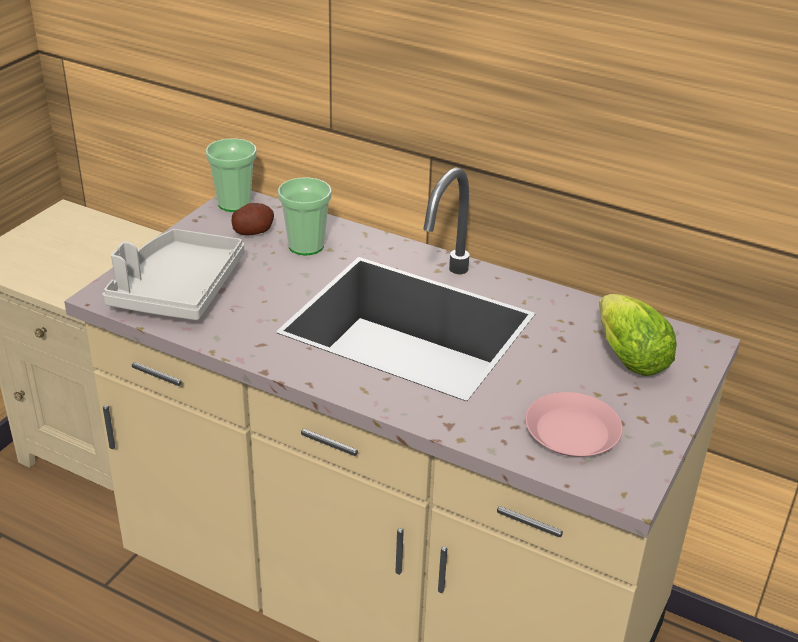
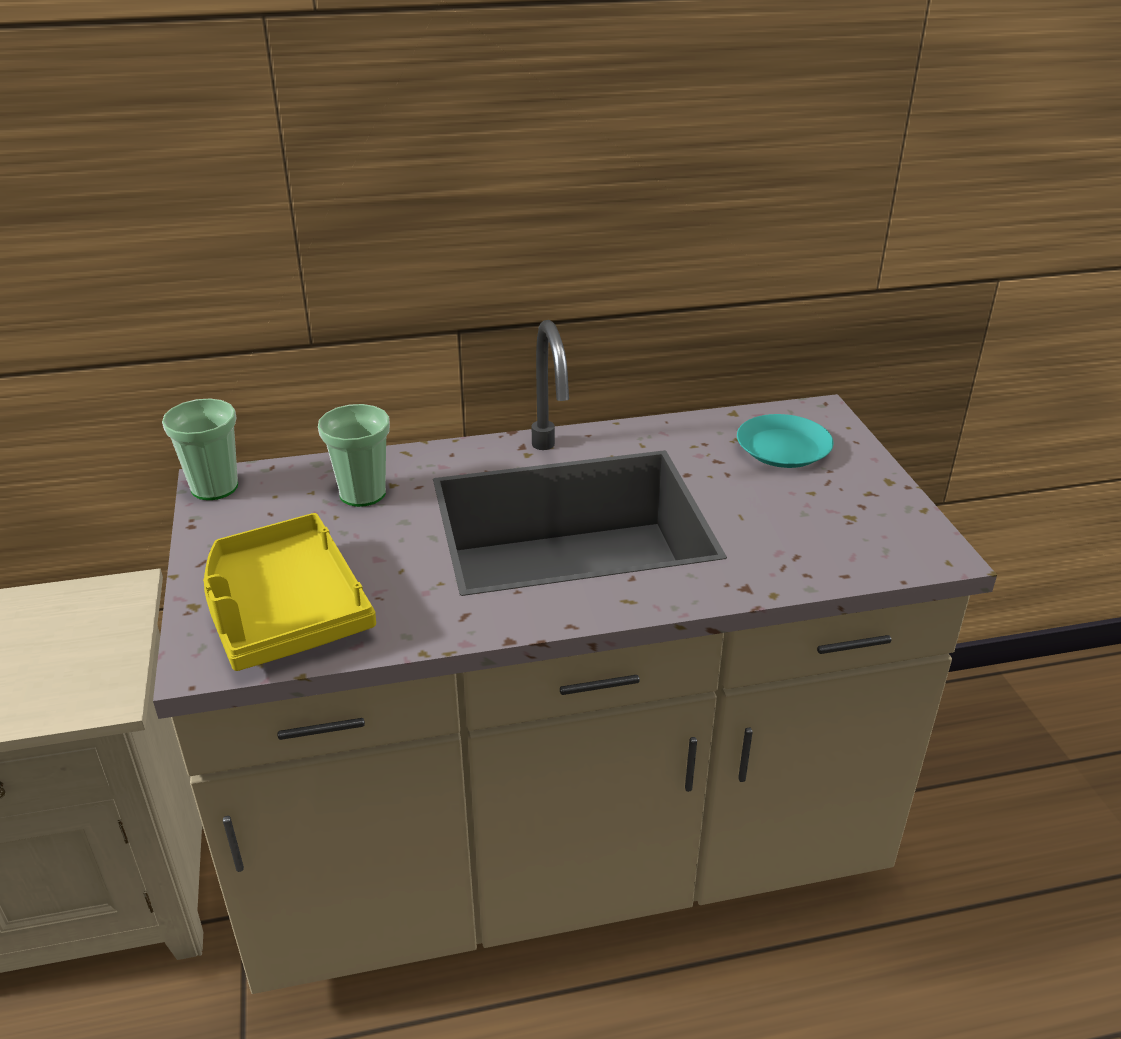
camera: 40 degrees left, 0 degrees up
(177, 289) = (284, 610): grey tray -> yellow tray
(253, 231) = (281, 506): potato -> none
(572, 432) = (842, 535): pink plate -> none
(626, 355) = (784, 449): lettuce -> turquoise plate

